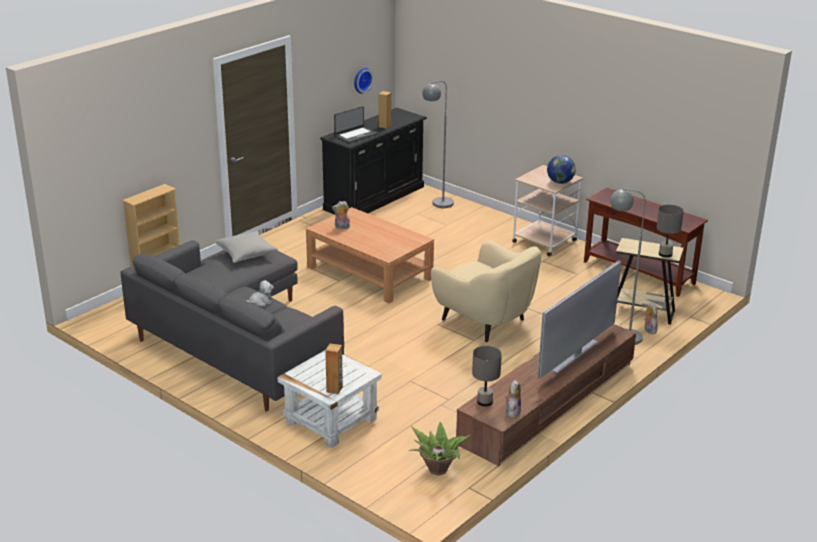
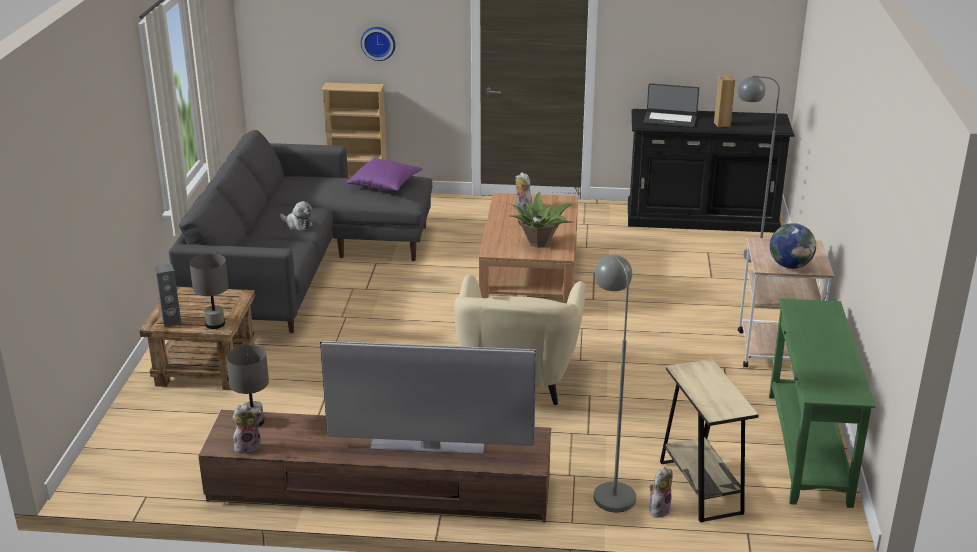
camera: 55 degrees right, 0 degrees up
(246, 254) = (385, 184): grey pillow -> purple pillow
(330, 420) = (205, 366): white side table -> brown side table
(334, 389) = (172, 321): brown speaker -> grey speaker
(361, 80) = (727, 56): wall clock -> wall clock (378, 42)
(438, 468) = (168, 462): potted plant -> potted plant (539, 242)
(639, 273) = (809, 449): brown console table -> green console table
(665, 254) = (712, 406): grey table lamp -> grey table lamp (215, 324)

